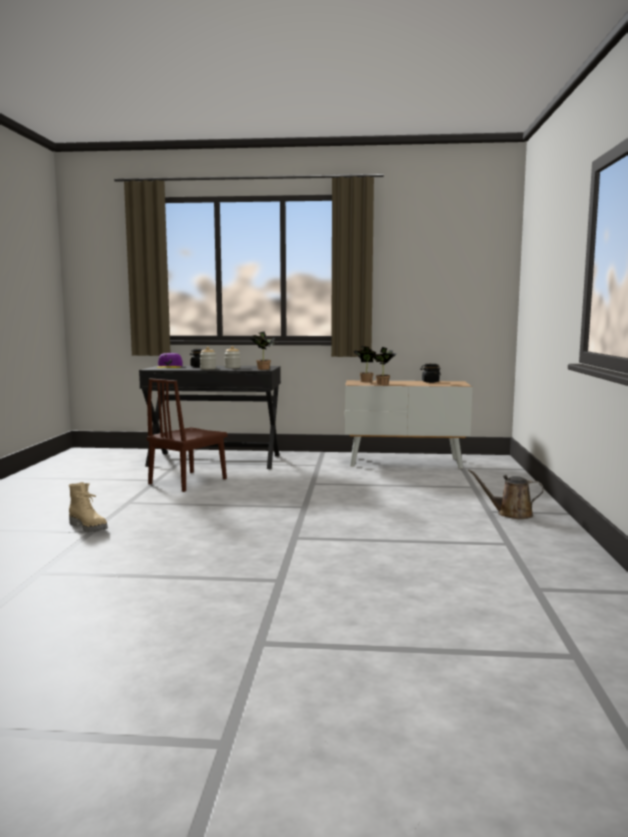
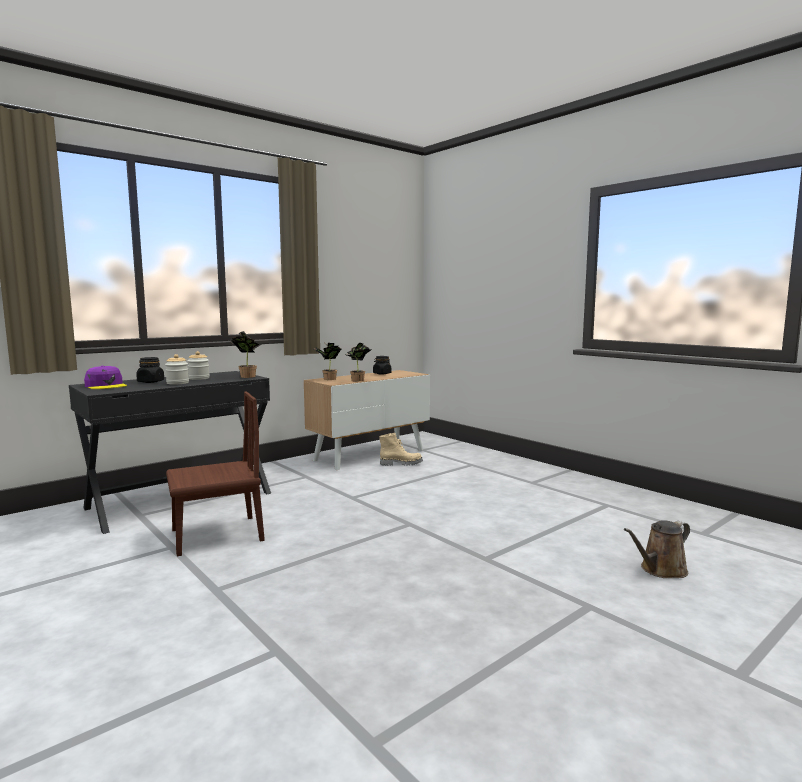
camera: 45 degrees left, 0 degrees up
(89, 527) = (256, 645): beige boot -> beige boot (401, 463)
(188, 481) = (217, 535): brown chair -> brown chair turned 105 degrees counterclockwise
(511, 514) = (547, 480): brown watering can -> brown watering can (660, 570)

